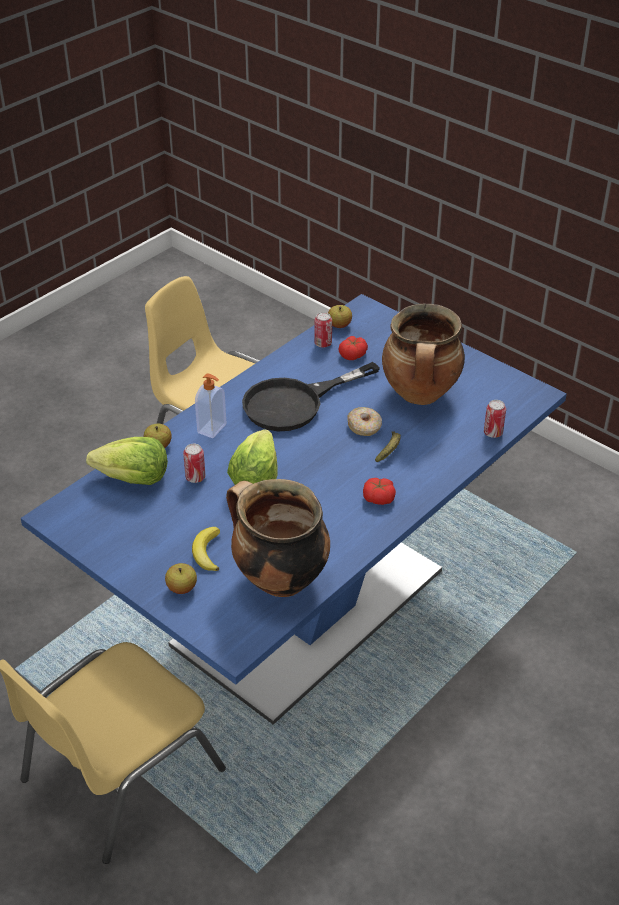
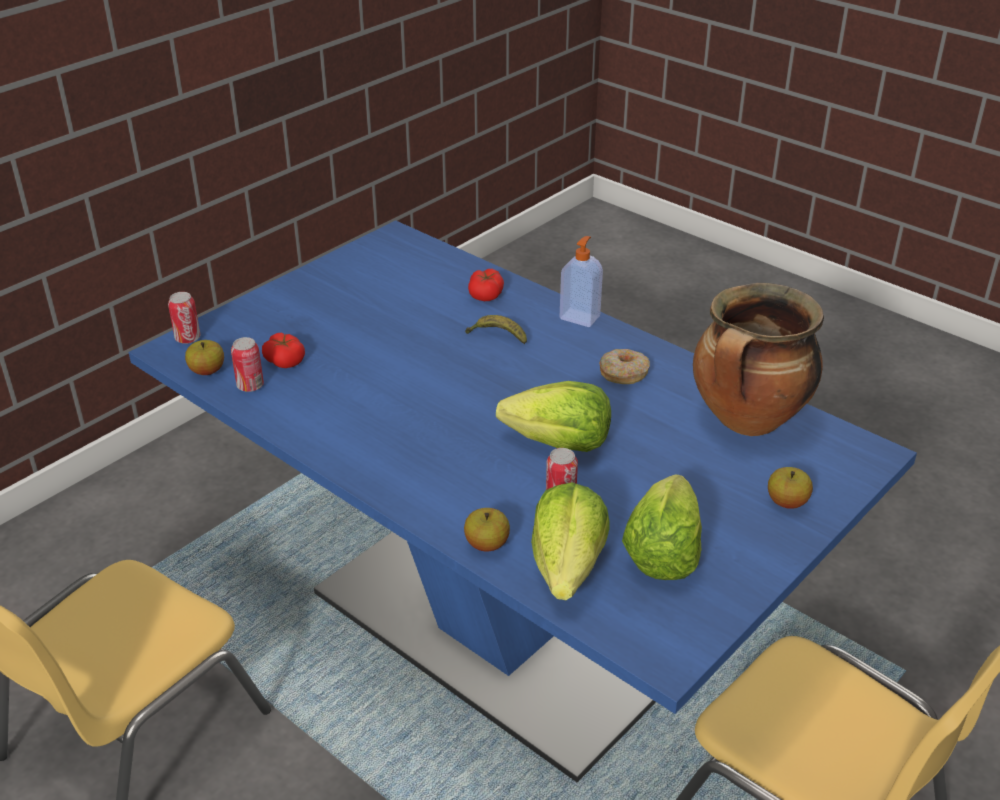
camera: 90 degrees left, 5 degrees down
(140, 521) = (663, 552): none -> lettuce
(207, 552) = (713, 483): banana -> none
(212, 429) = (446, 488): soap dispenser -> soap dispenser (580, 317)
(295, 403) = (391, 411): black frying pan -> none
(364, 426) = (449, 354): donut -> donut (624, 373)
(378, 498) = (589, 346): tomato -> tomato (486, 294)
(421, 395) = (387, 310): cooking pot -> none
(493, 433) = (466, 267): can -> can (188, 338)

